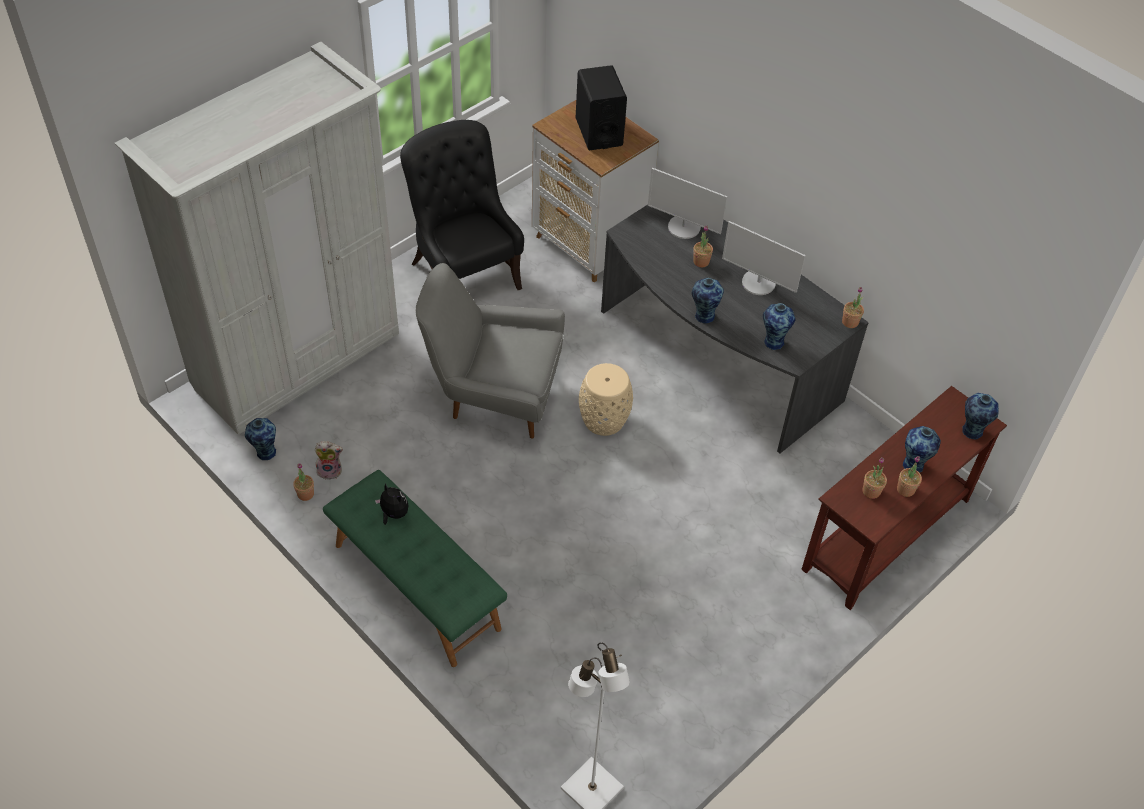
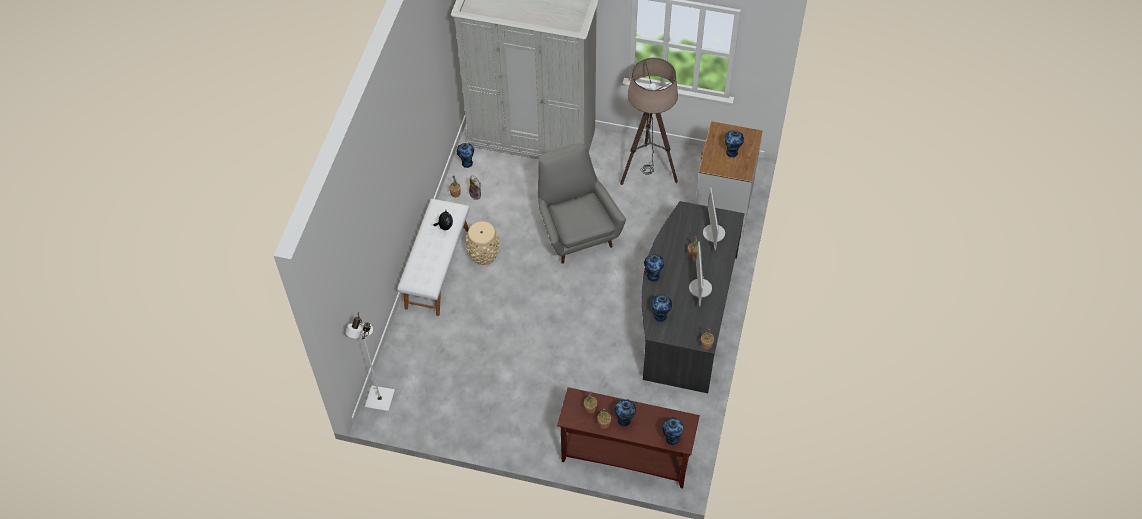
camera: 60 degrees right, 5 degrees up
(415, 587) = (436, 268): green bench -> white bench
(464, 275) = (648, 170): black chair -> floor lamp
(598, 132) = (732, 152): black speaker -> vase
(603, 420) = (599, 287): beige stool -> beige stool (483, 254)

